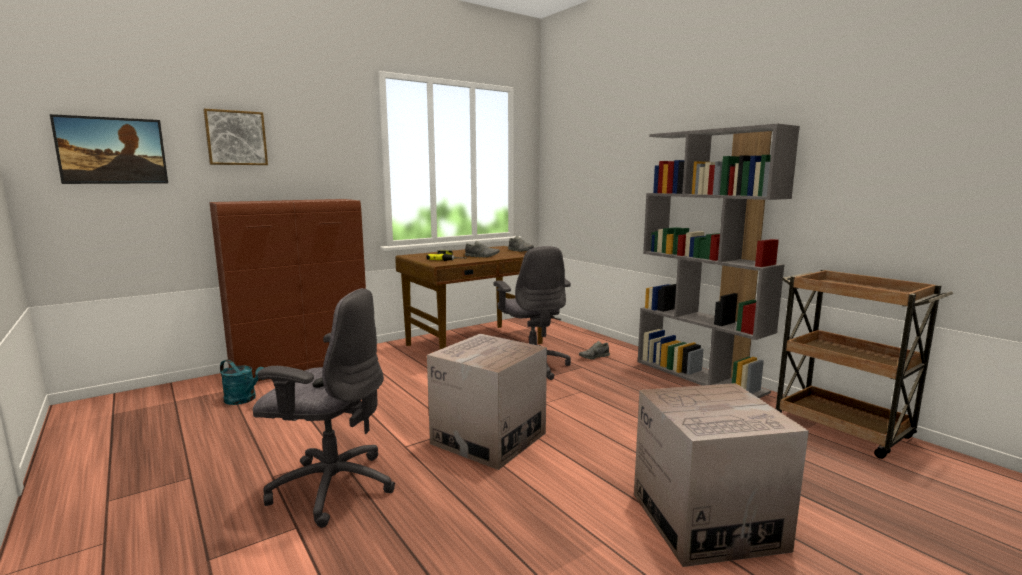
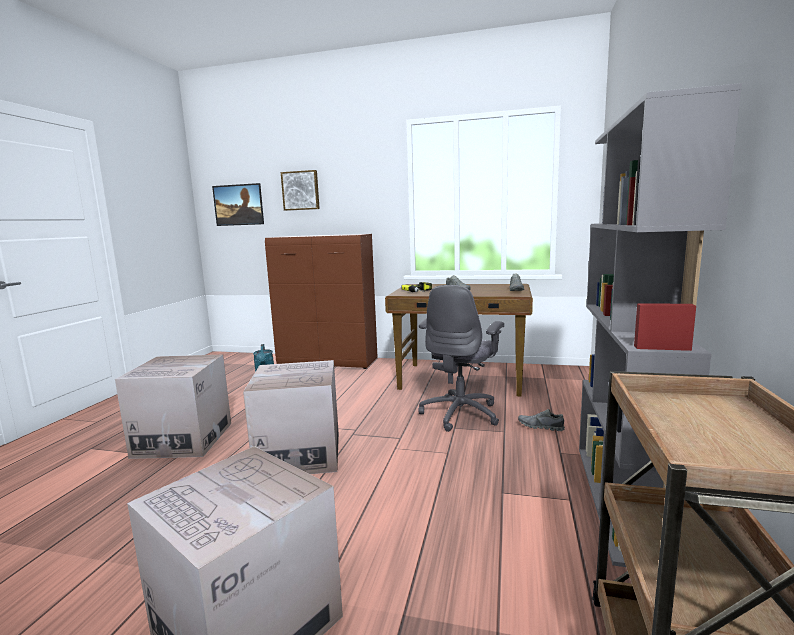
camera: 50 degrees right, 0 degrees up
(331, 486) = (183, 440): grey office chair -> cardboard box

